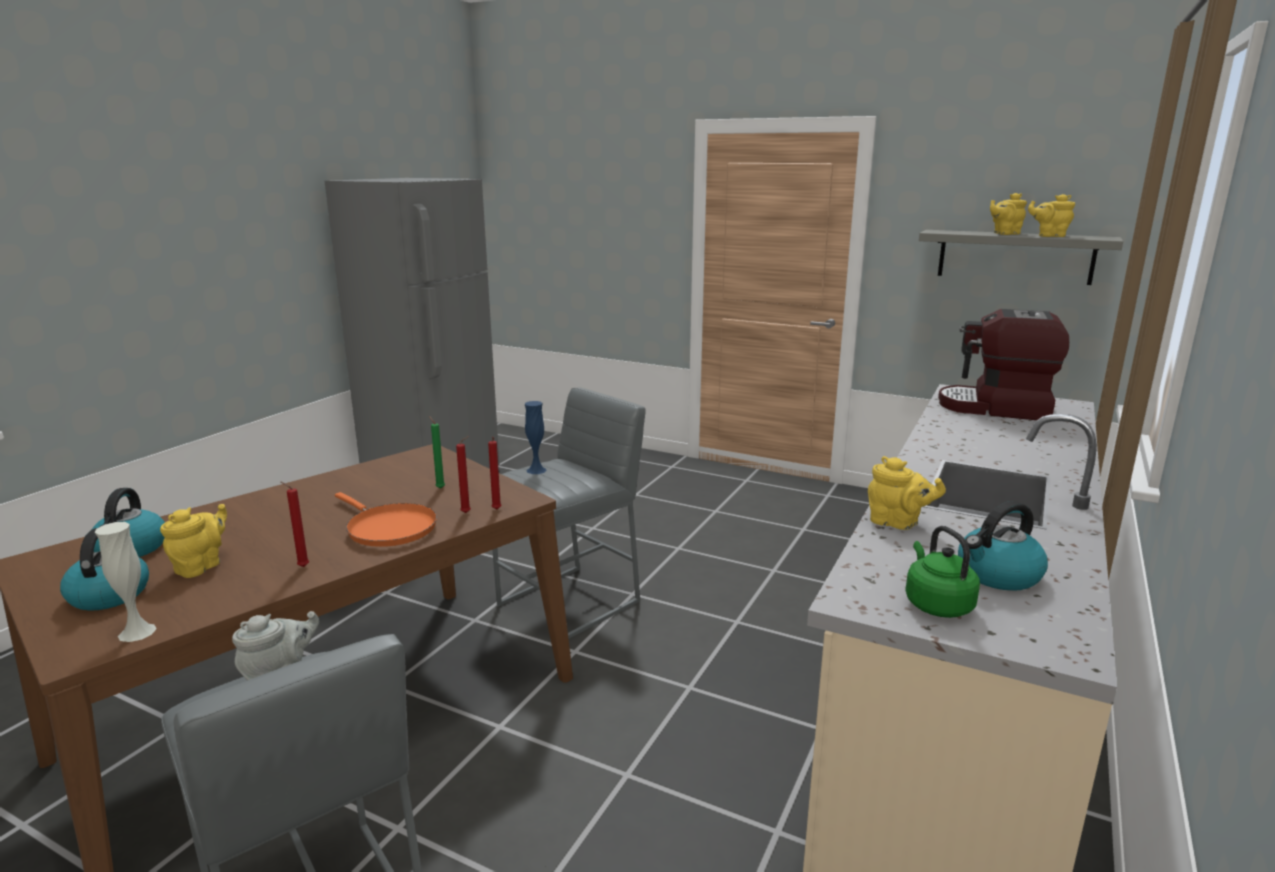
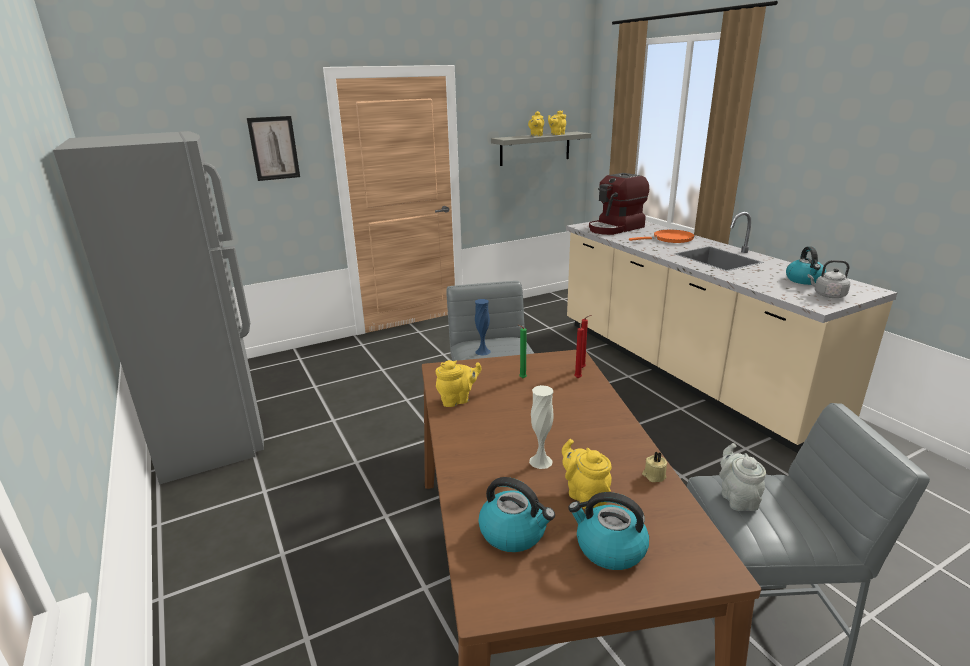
camera: 55 degrees left, 5 degrees up
(137, 632) = (692, 535): white vase -> white vase (540, 461)
(252, 593) = (653, 476): none -> beige candle
(301, 567) = (621, 450): red candle -> none
(388, 528) = (579, 408): orange frying pan -> orange frying pan (670, 239)
(630, 210) = (274, 148): none -> picture
(898, 523) = (743, 279): yellow teapot -> yellow teapot (457, 400)
(936, 604) = (827, 295): green kettle -> grey kettle

